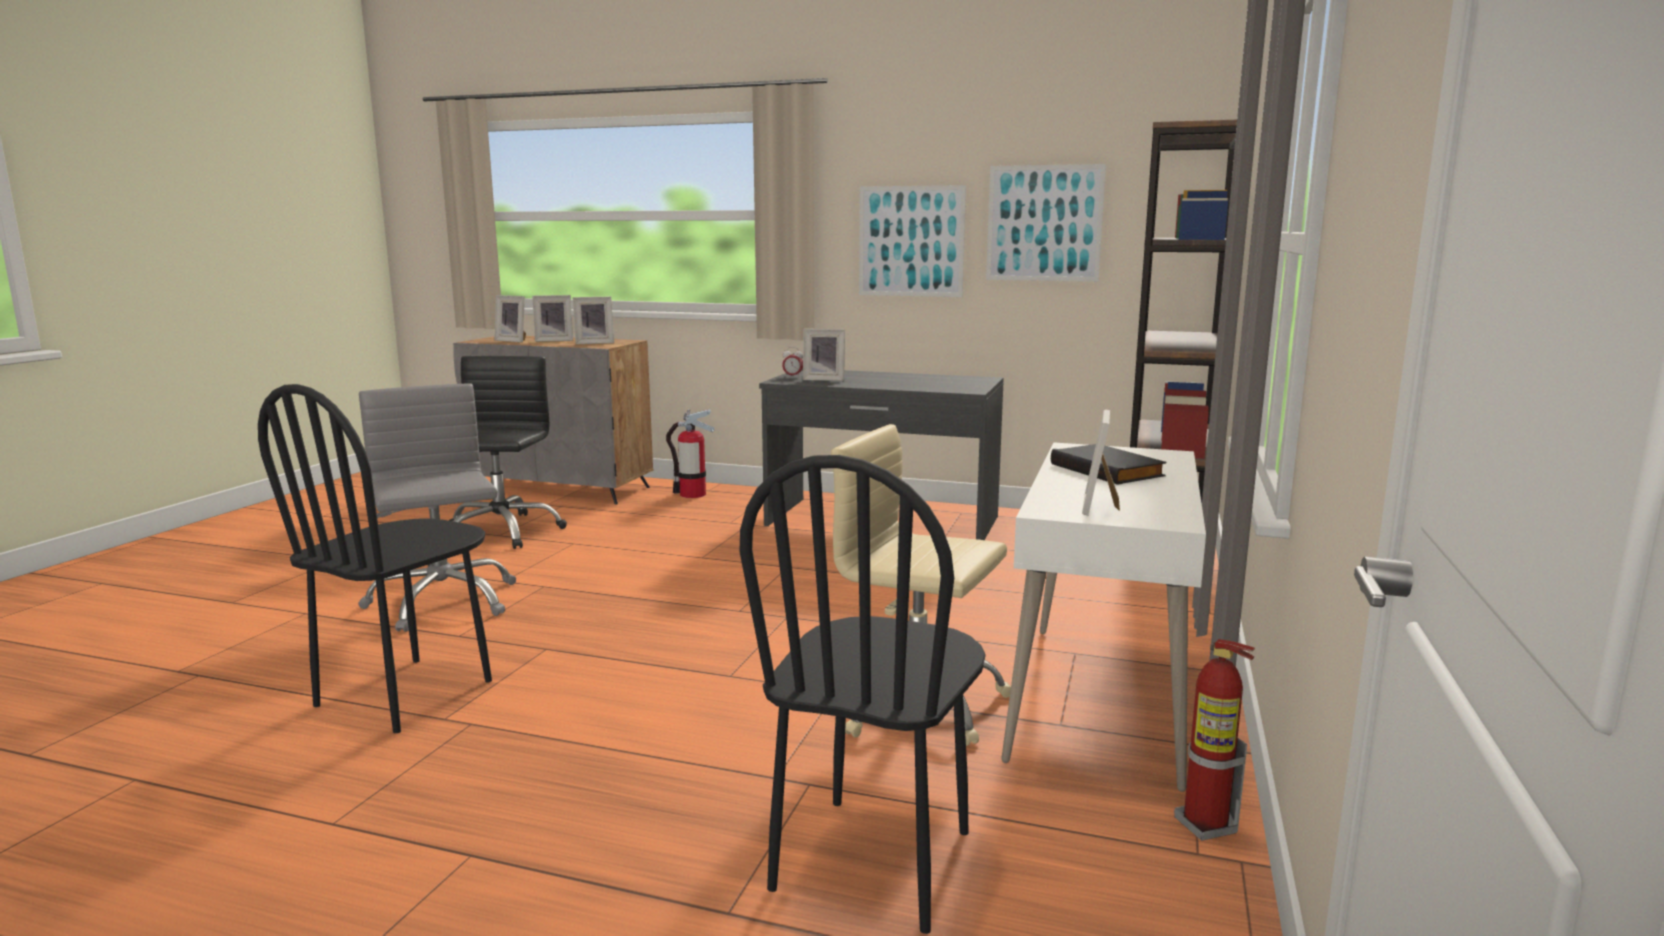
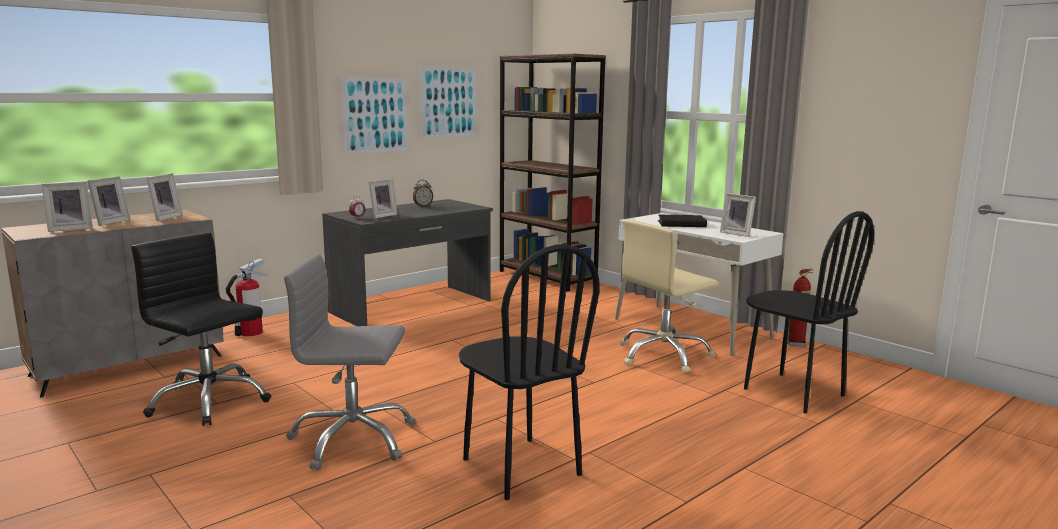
camera: 60 degrees left, 0 degrees up
(923, 378) = (423, 206): none -> alarm clock

